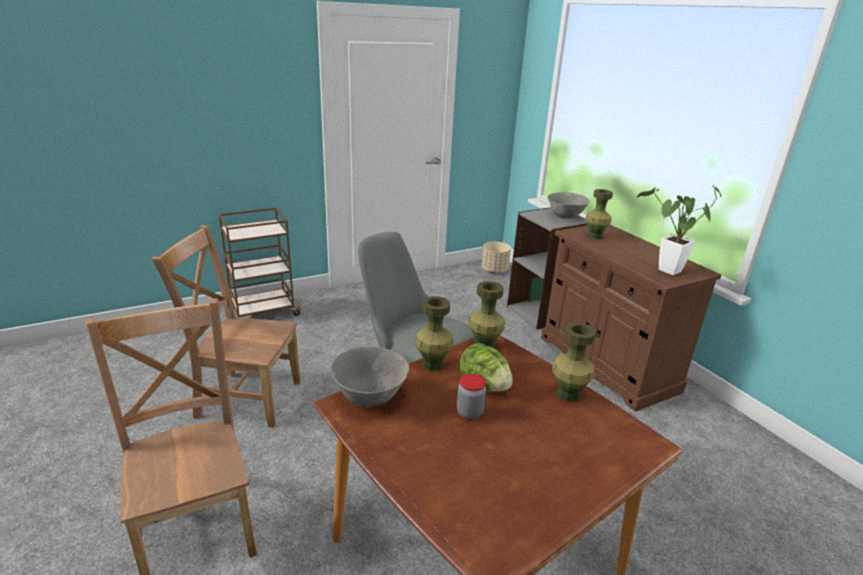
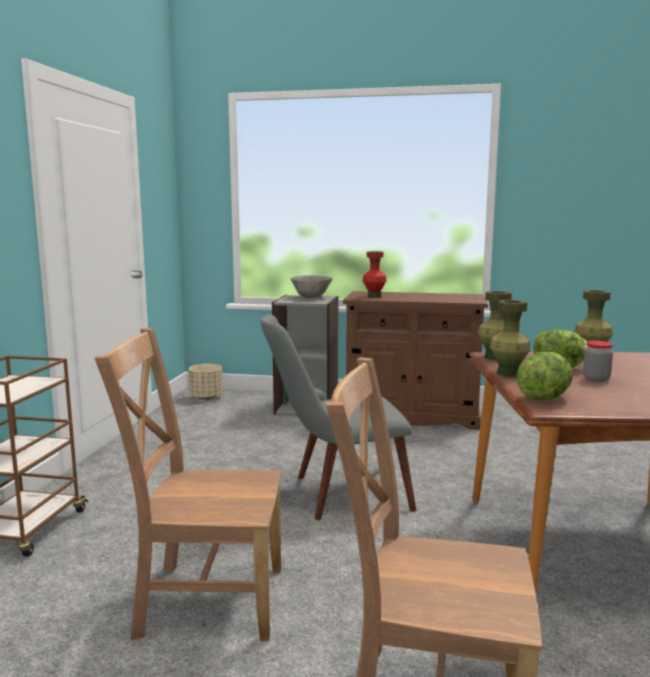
camera: 50 degrees left, 15 degrees down
(245, 397) = (205, 600): brown chair -> brown chair turned 45 degrees clockwise
(369, 397) = (544, 398): grey bowl -> lettuce
(595, 236) = (374, 296): green vase -> red vase
(666, 272) = (463, 299): potted plant -> none

